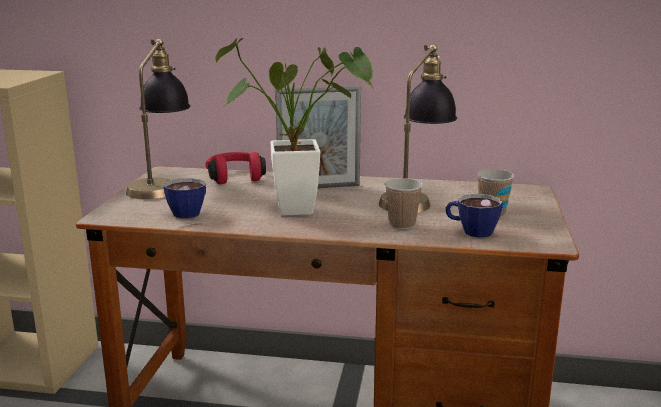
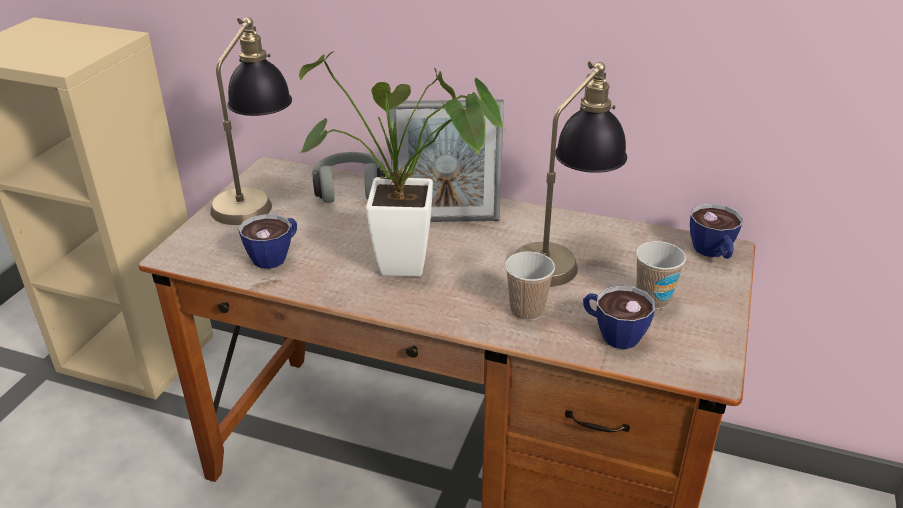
camera: 10 degrees right, 15 degrees up
(235, 177) = (350, 188): red headphones -> grey headphones
(524, 191) = (713, 253): none -> cup

